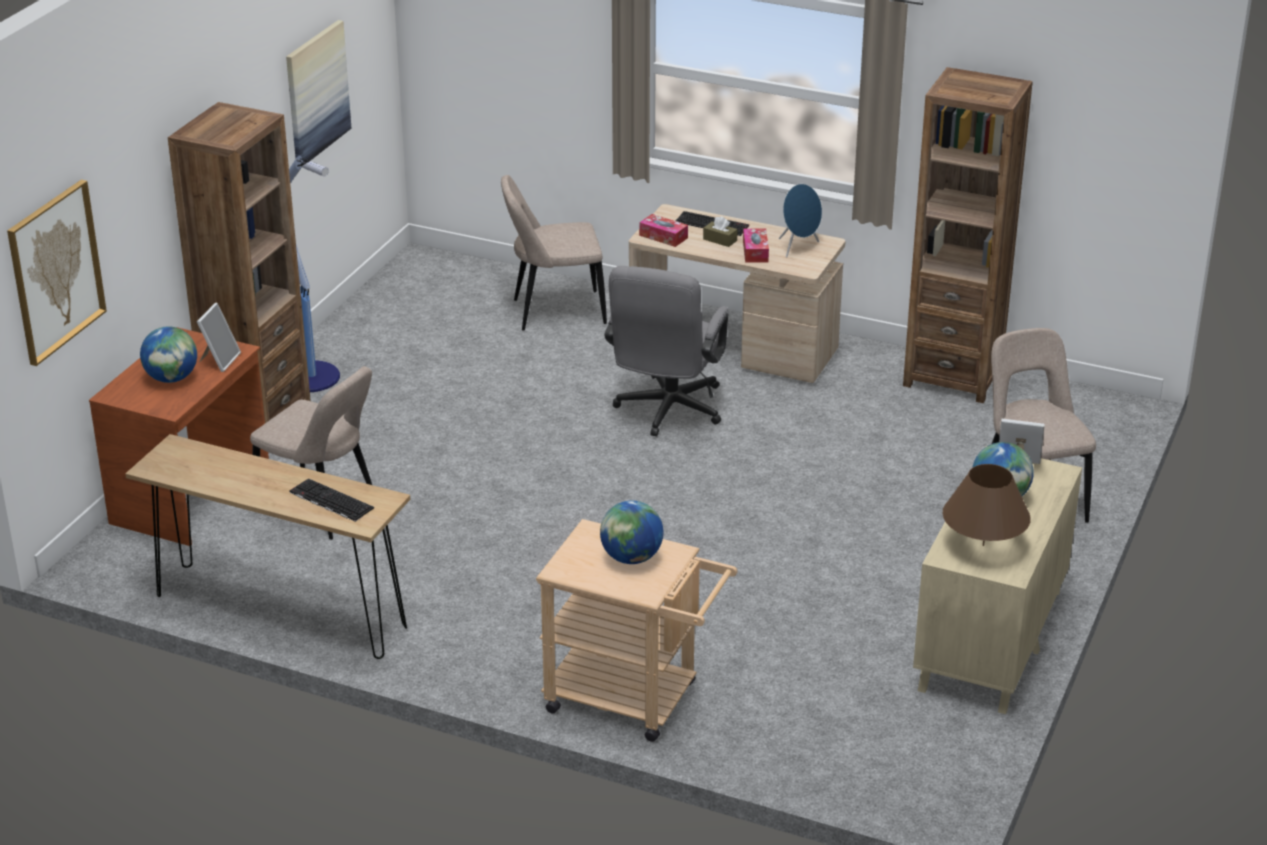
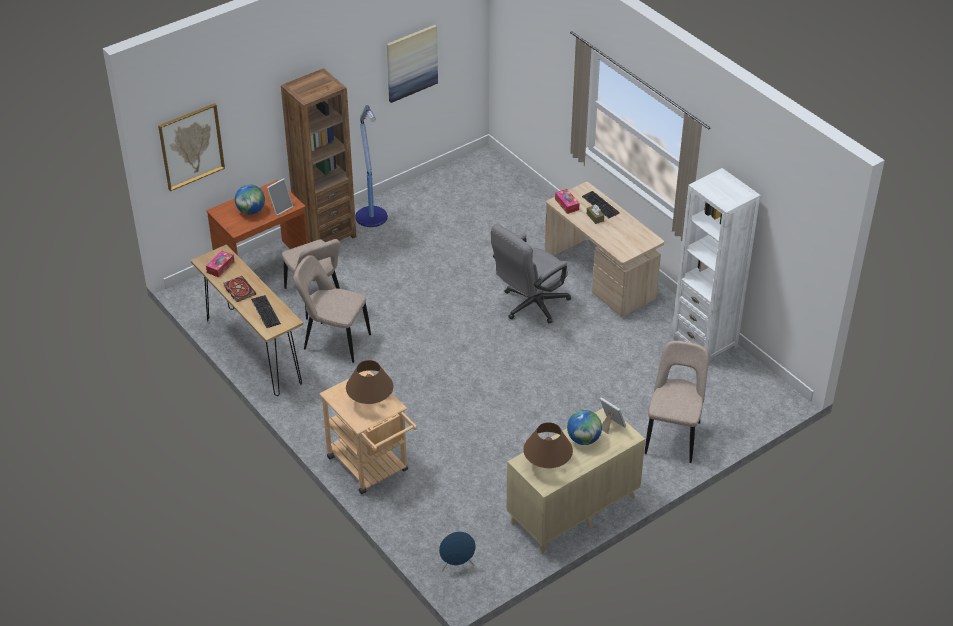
camera: 30 degrees right, 10 degrees up
(253, 486) = (238, 290): none -> book
(554, 312) = (525, 218): beige chair -> beige chair (334, 341)
(631, 558) = (370, 400): globe -> brown table lamp
(755, 252) = (606, 232): tissue box -> tissue box (220, 267)
(798, 247) = (633, 238): blue speaker -> blue speaker (457, 565)
(952, 377) = (704, 342): brown bookcase -> white bookcase

